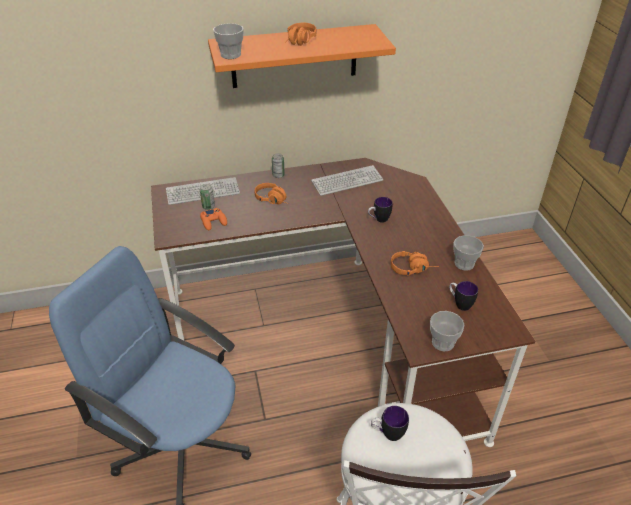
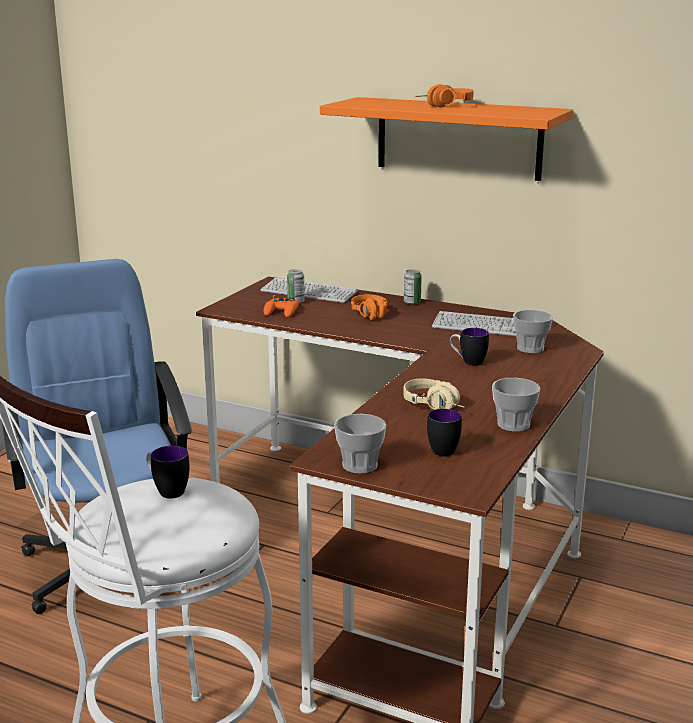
camera: 40 degrees right, 20 degrees down
(230, 55) = (351, 103): cup -> cup (530, 348)
(413, 268) = (437, 406): orange headphones -> beige headphones

